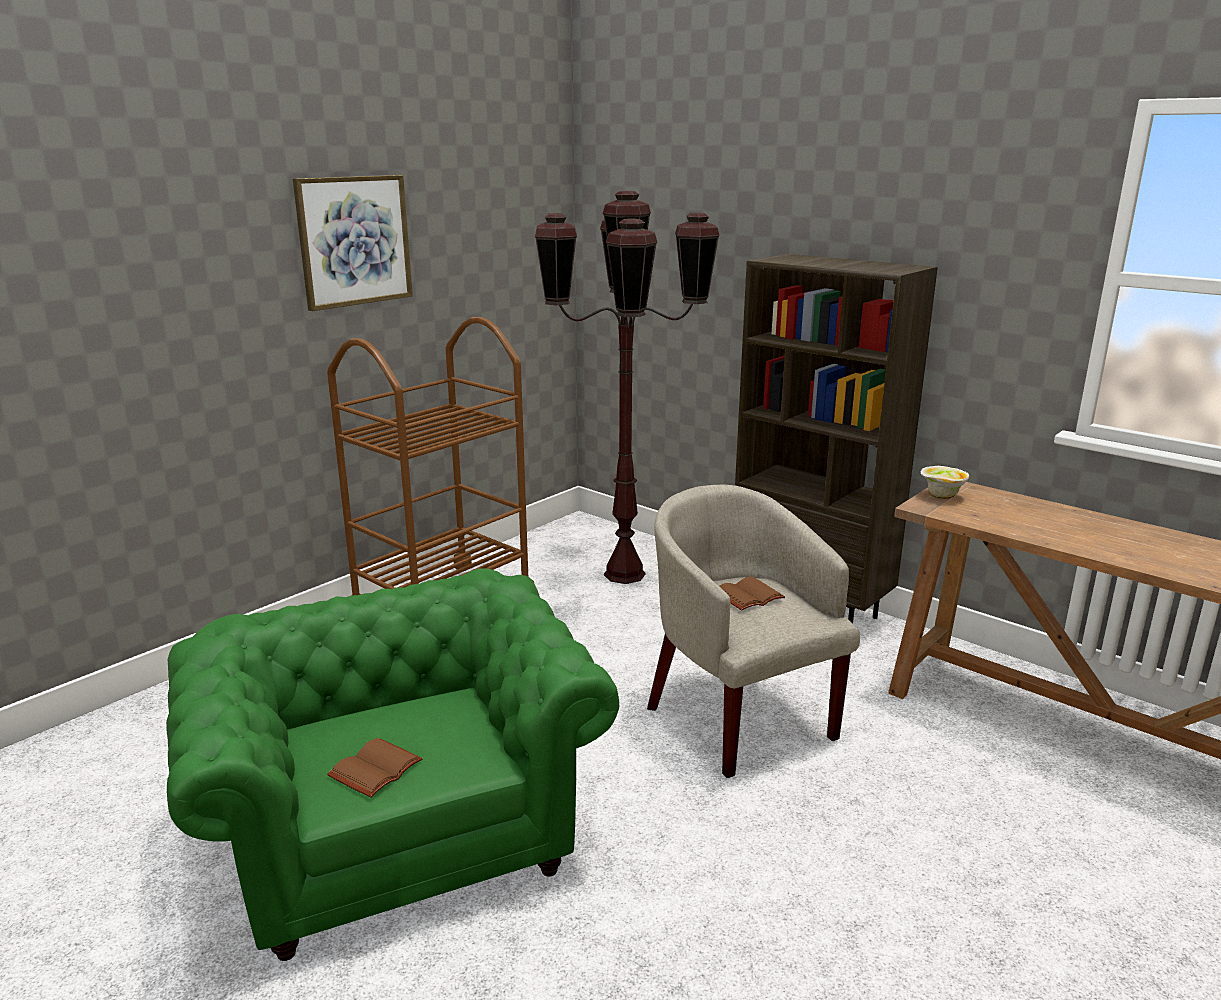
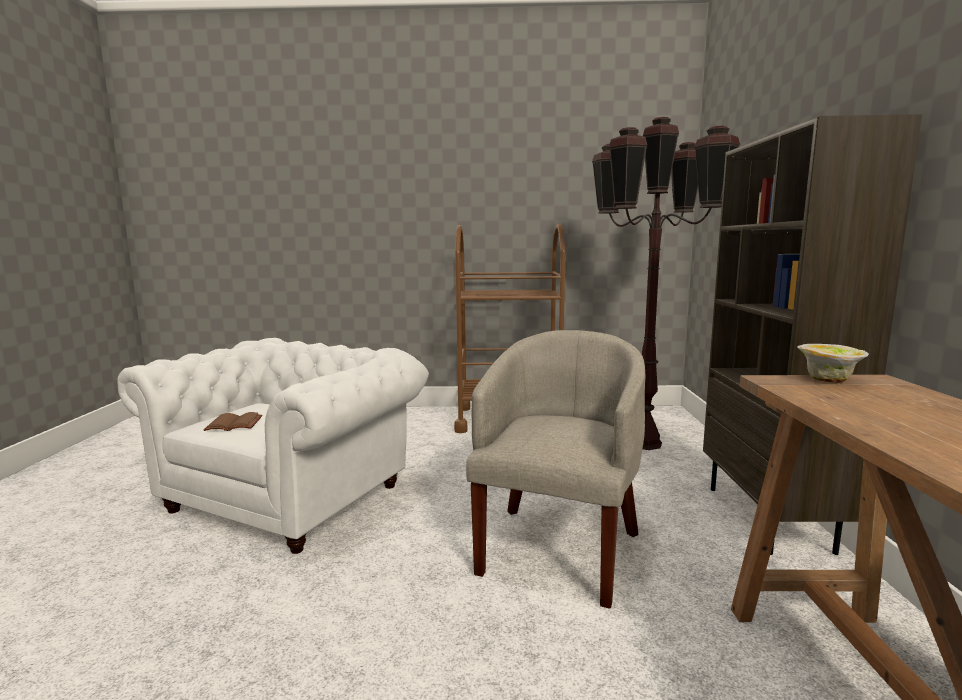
camera: 50 degrees right, 10 degrees down
(354, 241) = (495, 175): picture -> none
(400, 830) = (294, 494): green armchair -> white armchair
(748, 595) = (561, 424): brown book -> none

